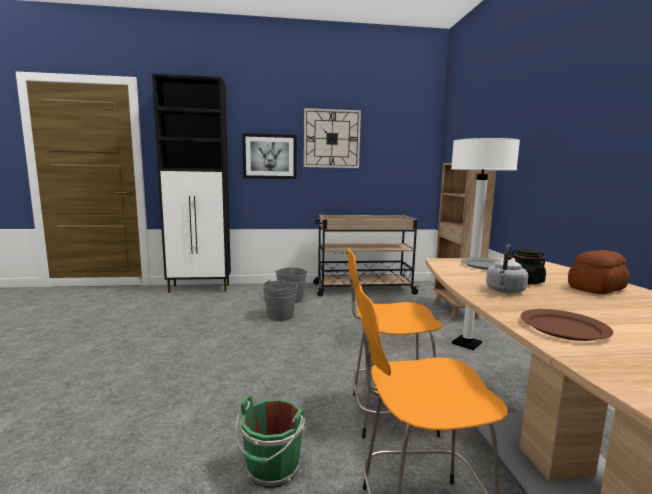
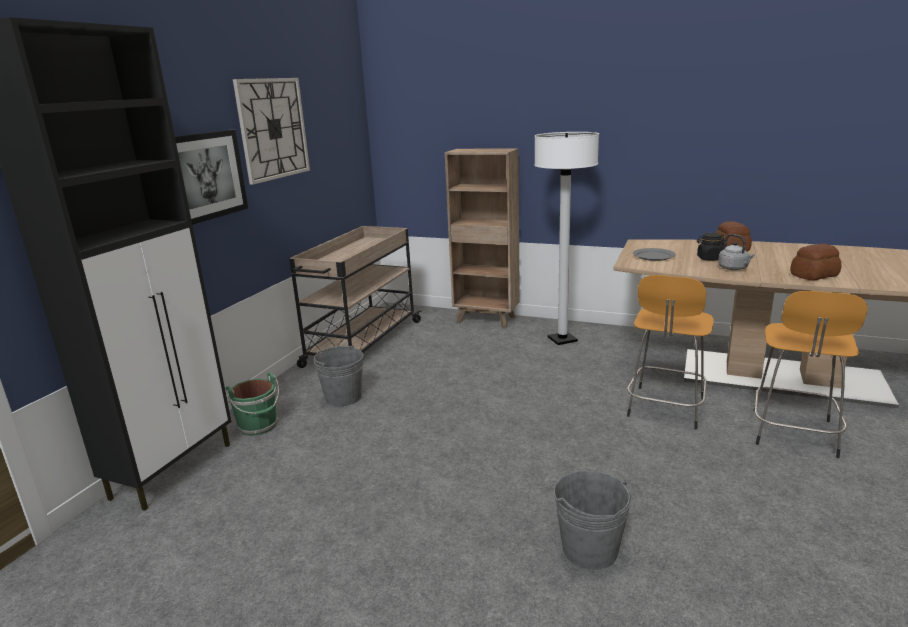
camera: 60 degrees left, 10 degrees up
(272, 470) = (729, 480): green bucket -> green bucket (259, 426)
(280, 316) = (397, 417): grey bucket -> grey bucket (590, 550)
(564, 328) = (815, 275): brown plate -> bread

